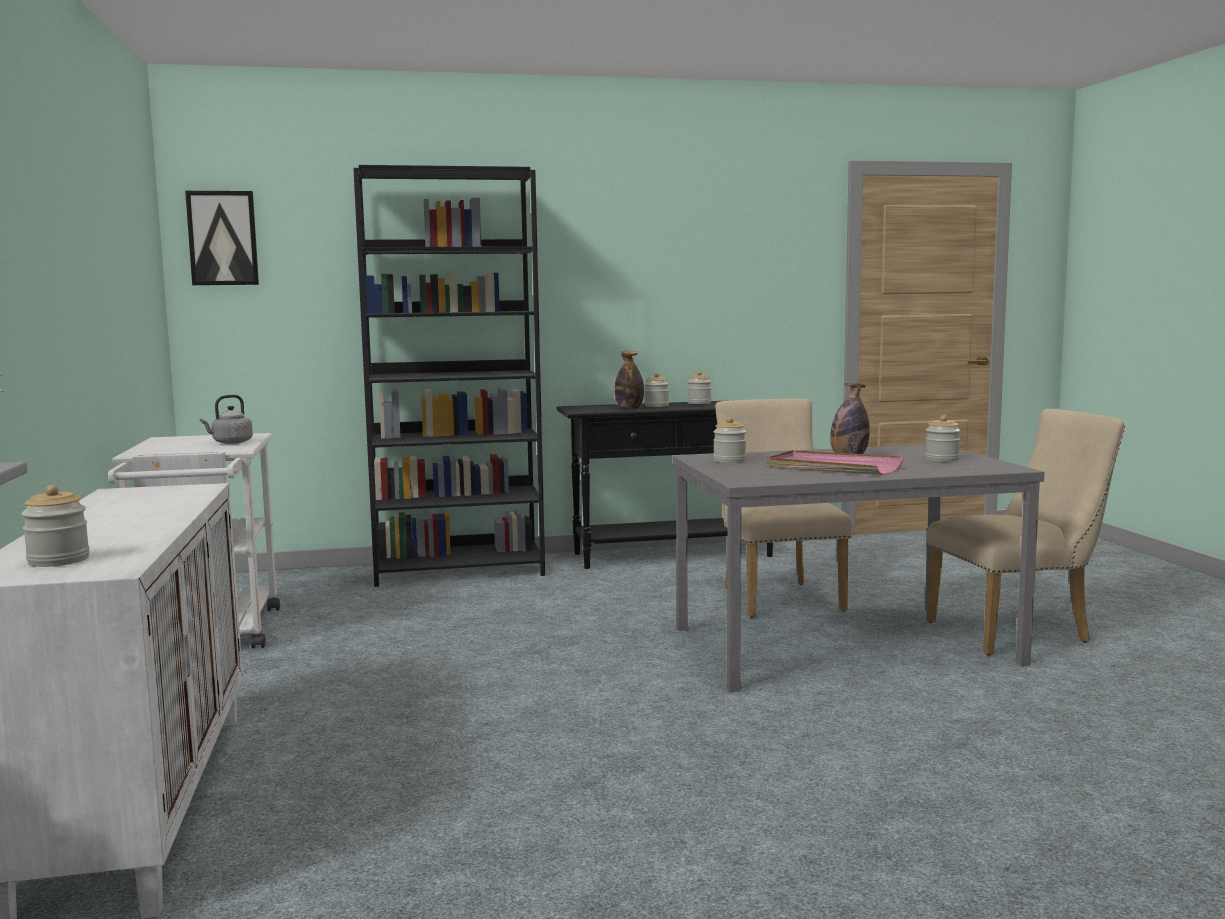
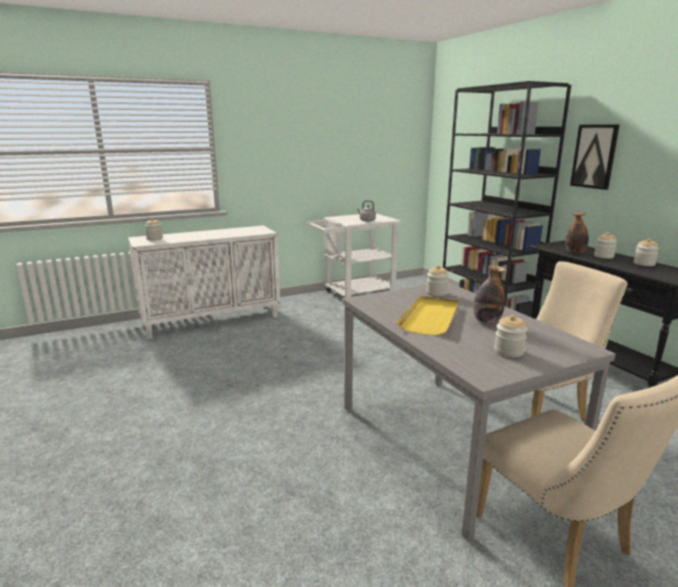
camera: 75 degrees right, 10 degrees up
(223, 238) = (447, 125): picture -> picture (594, 156)
(832, 468) = (430, 318): pink tray -> yellow tray

